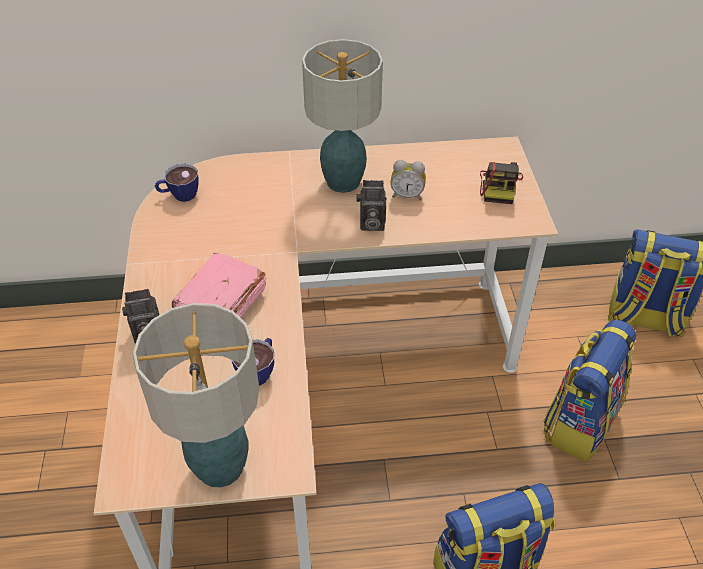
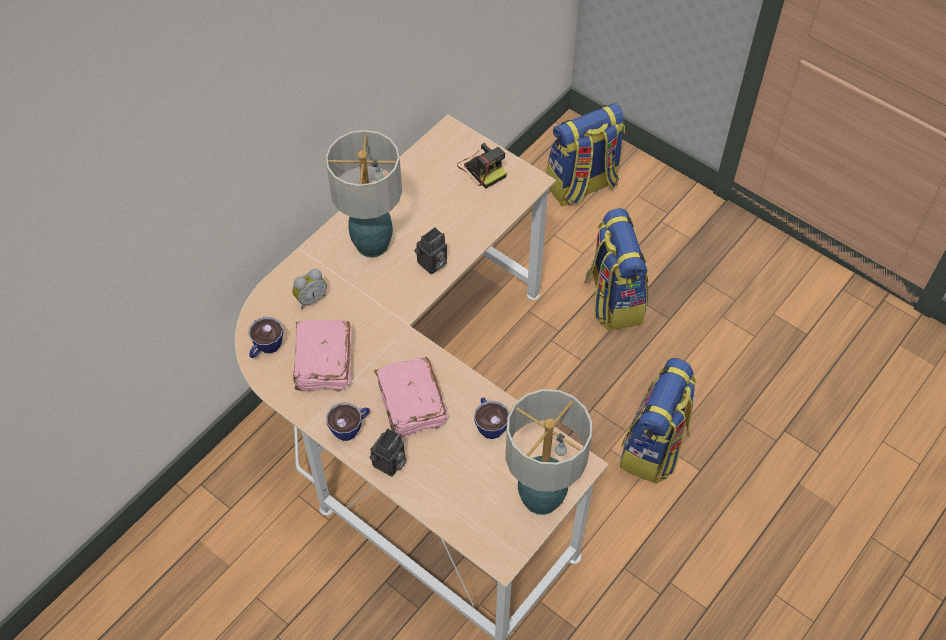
camera: 45 degrees left, 10 degrees up
(158, 288) = (351, 428): none -> cup
(201, 232) = (323, 363): none -> pink book
(407, 195) = (429, 222): alarm clock -> alarm clock (310, 298)

